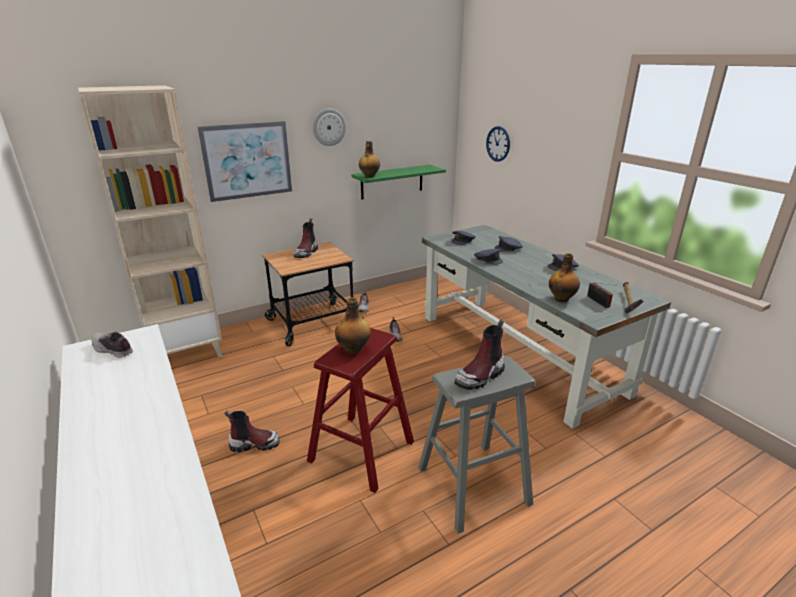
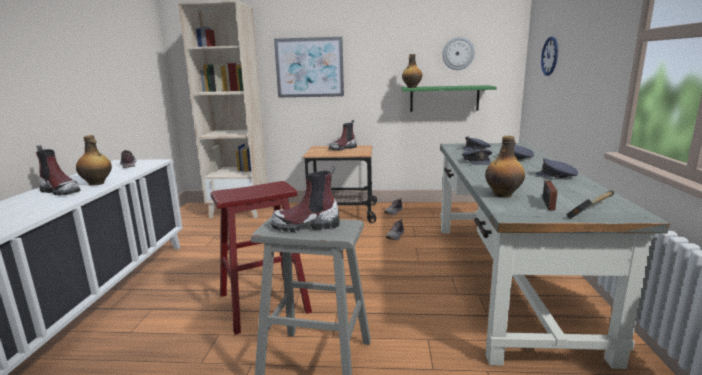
camera: 35 degrees right, 10 degrees down
(254, 444) = (205, 272): boot -> boot (61, 191)
(329, 127) = (382, 43): wall clock -> wall clock (458, 53)
(354, 349) = (249, 191): bottle -> bottle (97, 183)

